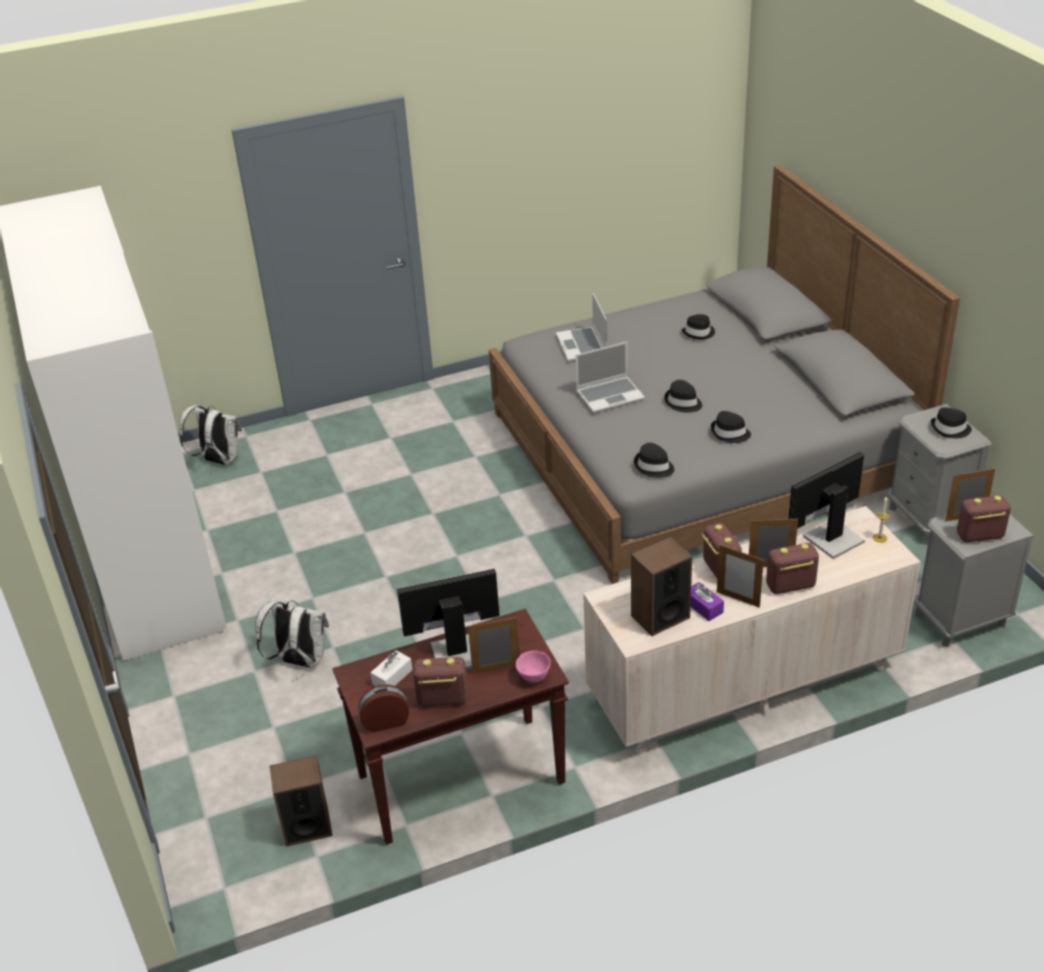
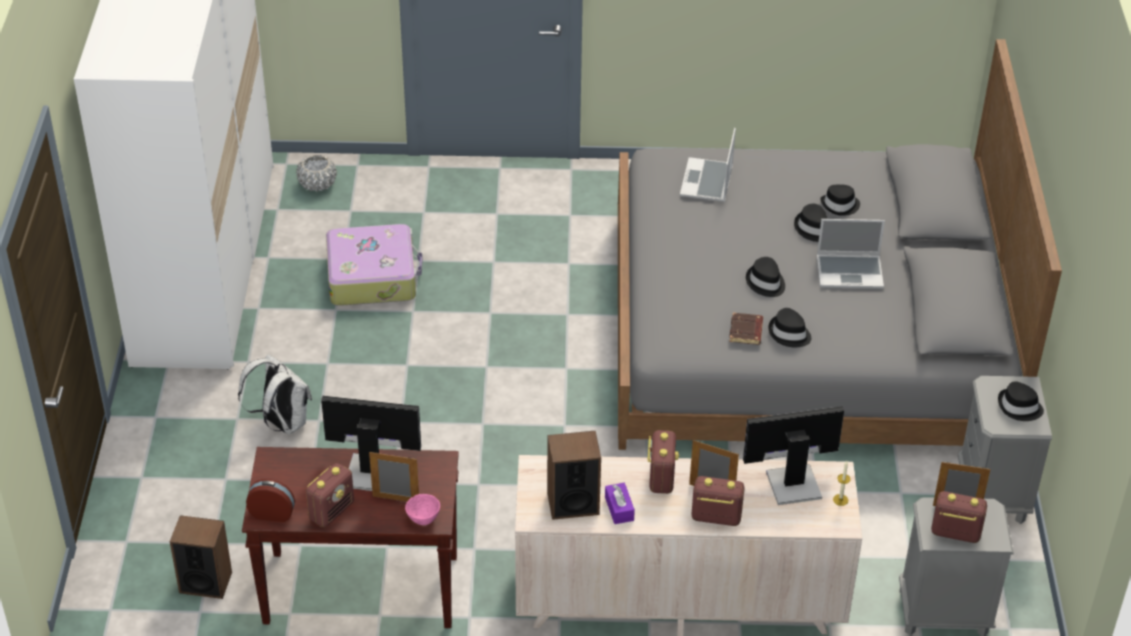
camera: 20 degrees right, 5 degrees up
(218, 460) = (317, 184): white backpack -> white planter
(312, 516) = (373, 276): none -> suitcase
(392, 677) = (302, 474): white tissue box -> none
(442, 699) = (332, 511): radio -> radio turned 105 degrees clockwise
(610, 395) = (697, 250): laptop -> laptop (850, 272)
(653, 467) = (687, 345): black hat -> black hat (813, 229)
(694, 442) = (746, 332): none -> brown book
(738, 599) = (657, 512): picture frame -> none

